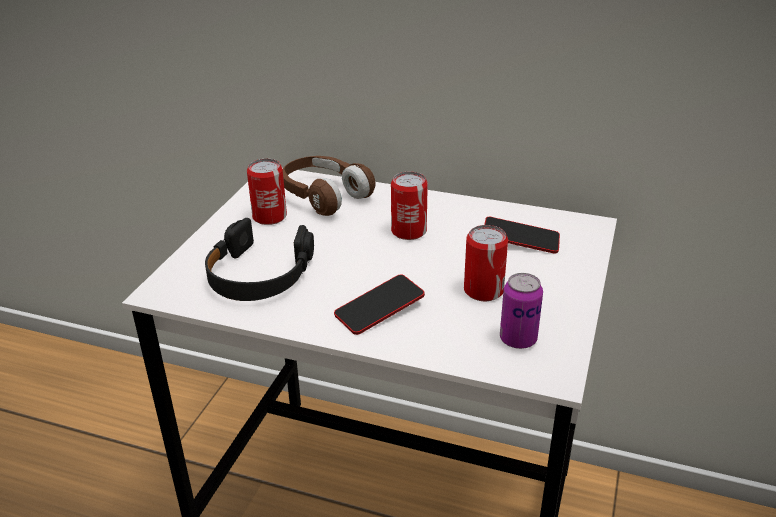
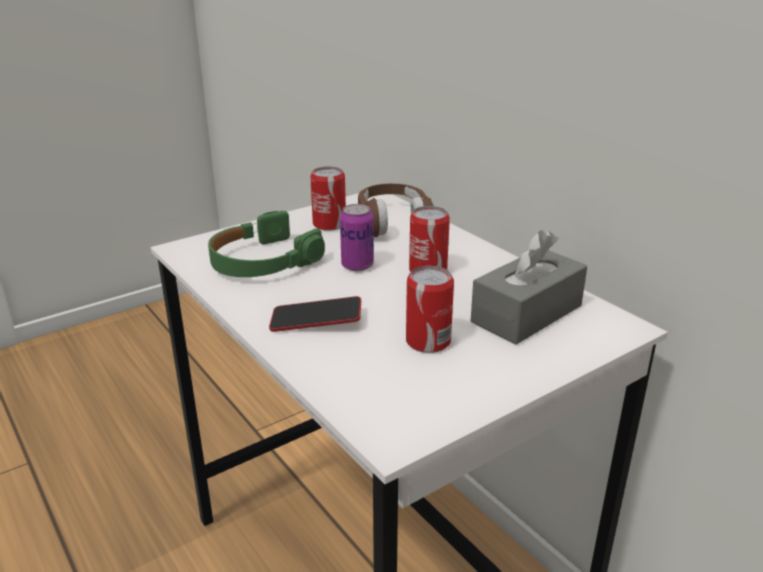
camera: 35 degrees right, 5 degrees down
(258, 274) = (262, 261): black headphones -> green headphones
(518, 339) = (402, 394): can -> can (357, 265)
(520, 240) = (526, 314): phone -> grey tissue box

